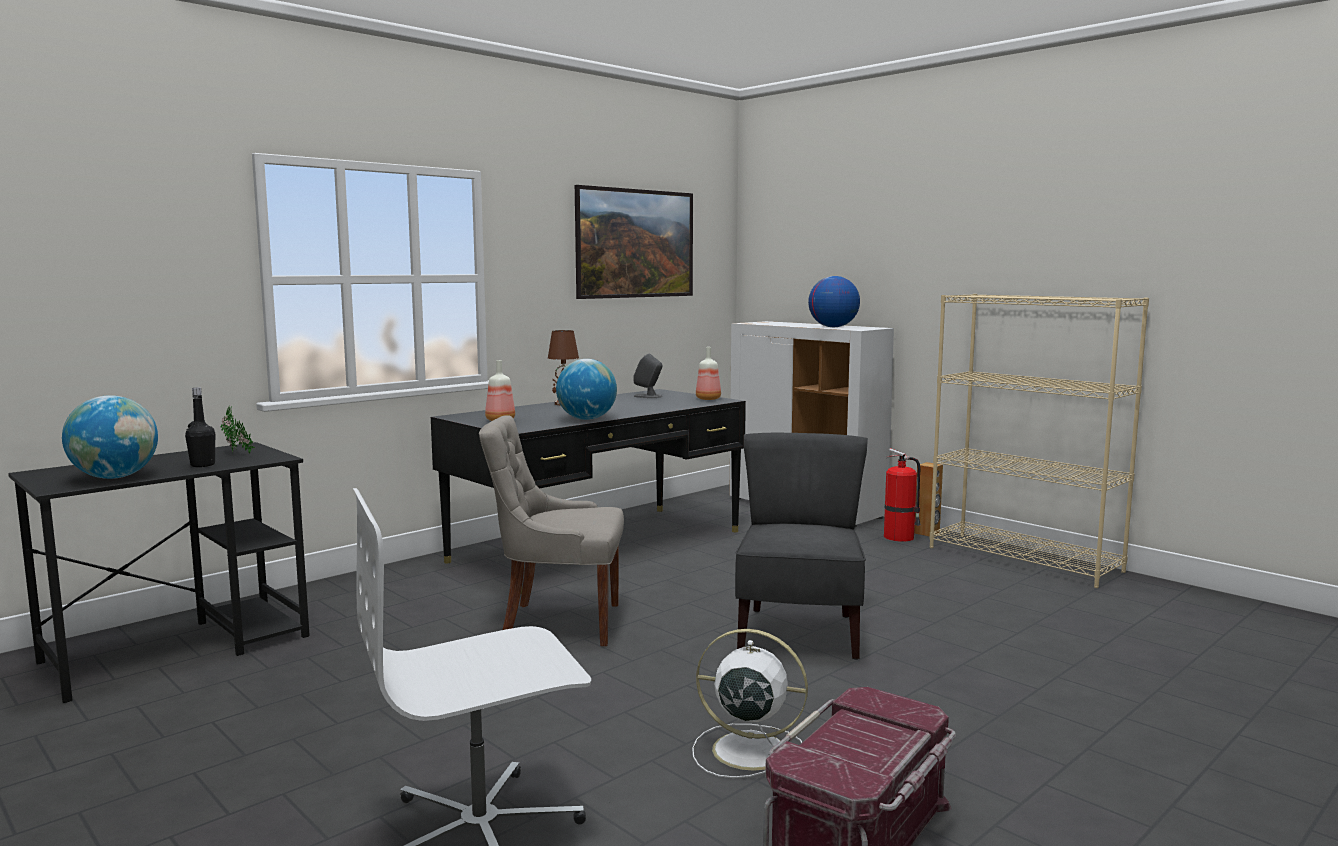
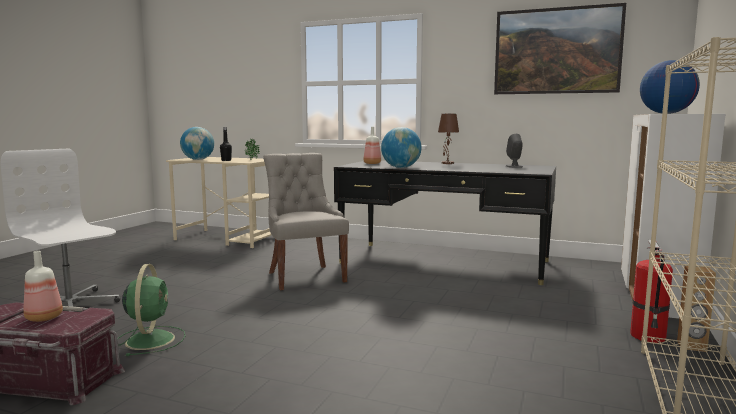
camera: 65 degrees right, 0 degrees up
(179, 648) = (228, 238): black desk -> beige desk
(708, 399) = (535, 171): bottle -> bottle (45, 317)
(746, 750) = (151, 339): white fan -> green fan
(799, 633) = (344, 329): grey chair -> none

